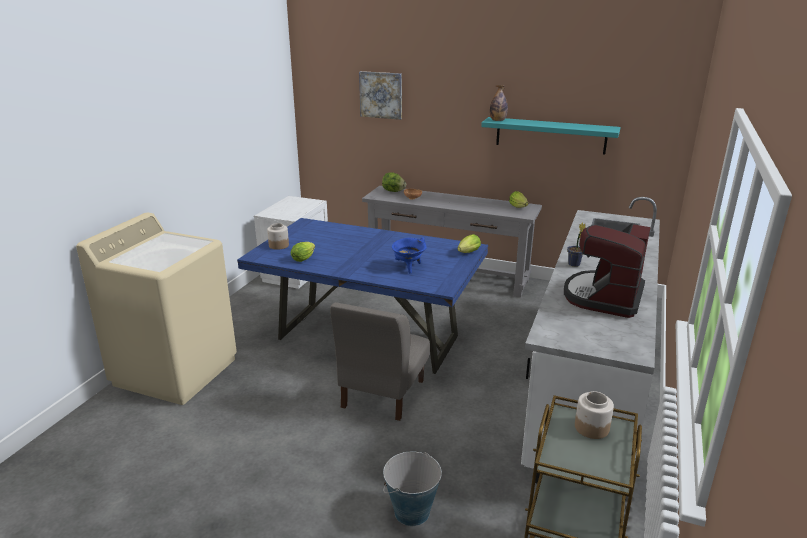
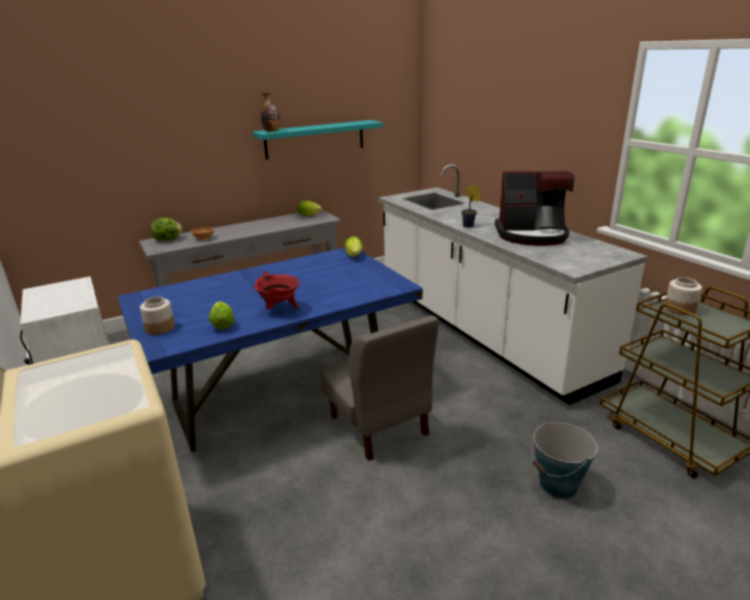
camera: 50 degrees left, 0 degrees up
(345, 265) = (279, 309): none -> red cooking pot
(381, 95) = (114, 126): picture -> none
(408, 267) = (338, 285): blue cooking pot -> none
(604, 297) = (532, 235): coffee machine -> coffee machine turned 60 degrees counterclockwise

